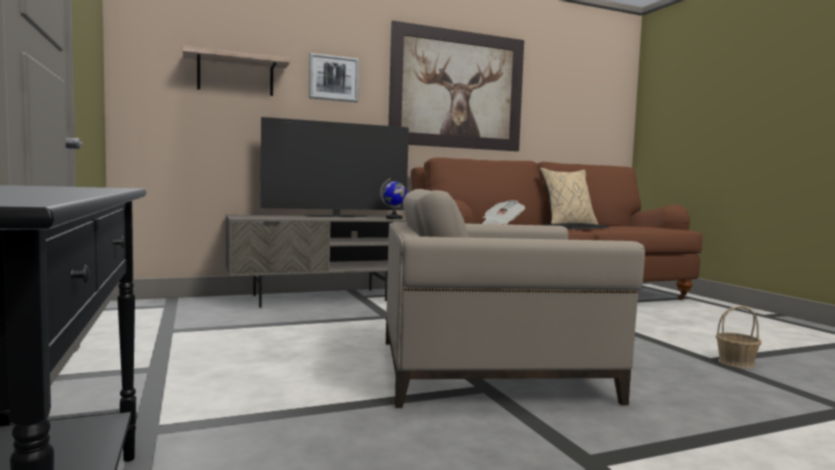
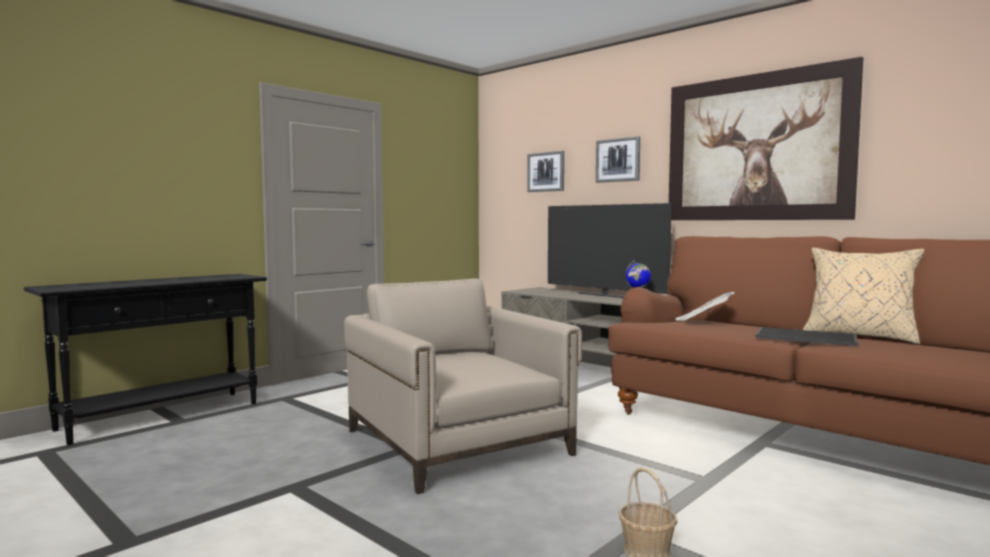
camera: 65 degrees right, 0 degrees up
(236, 75) = (546, 172): shelf -> picture

